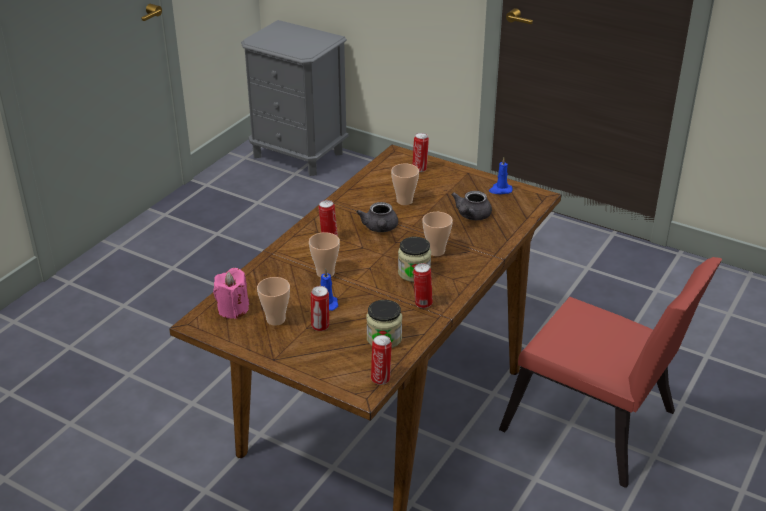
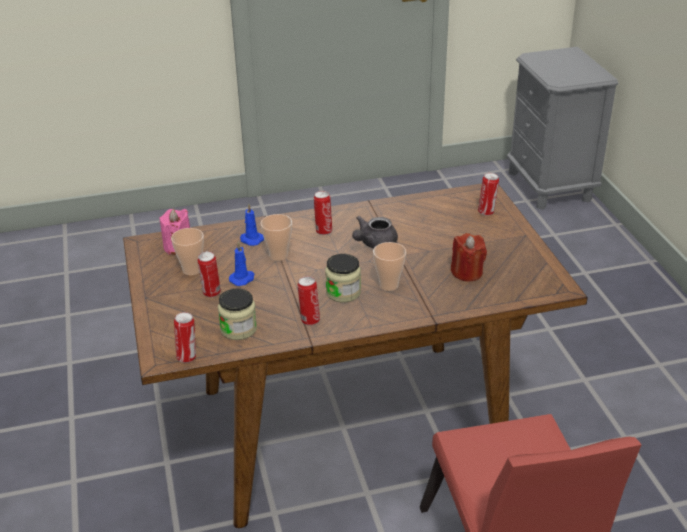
camera: 45 degrees right, 0 degrees up
(404, 201) = (430, 232): cup -> none
(471, 216) = (467, 272): grey teapot -> red candle
(500, 190) = (531, 264): blue candle -> blue candle (251, 240)

